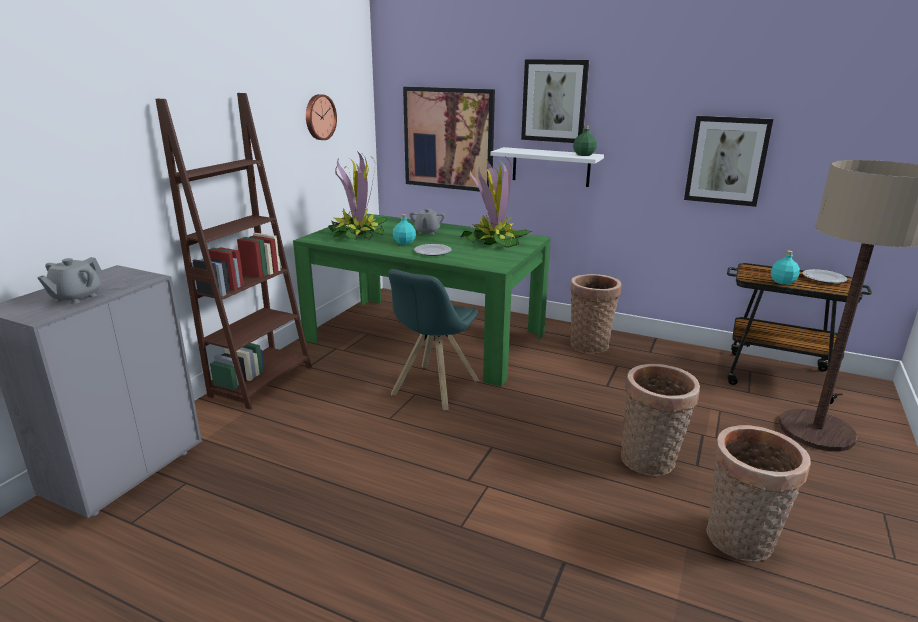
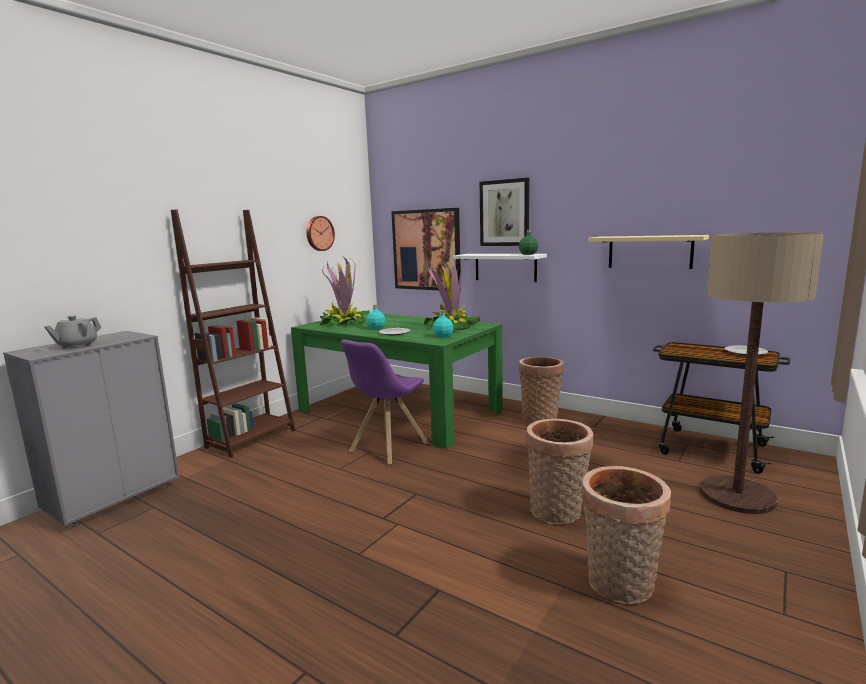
camera: 10 degrees right, 10 degrees down
(427, 232) = (400, 321): grey teapot -> none
(434, 388) = (388, 447): turquoise chair -> purple chair
(726, 160) = (649, 252): picture -> beige shelf
(783, 282) = (702, 355): turquoise bottle -> turquoise bottle (443, 336)

